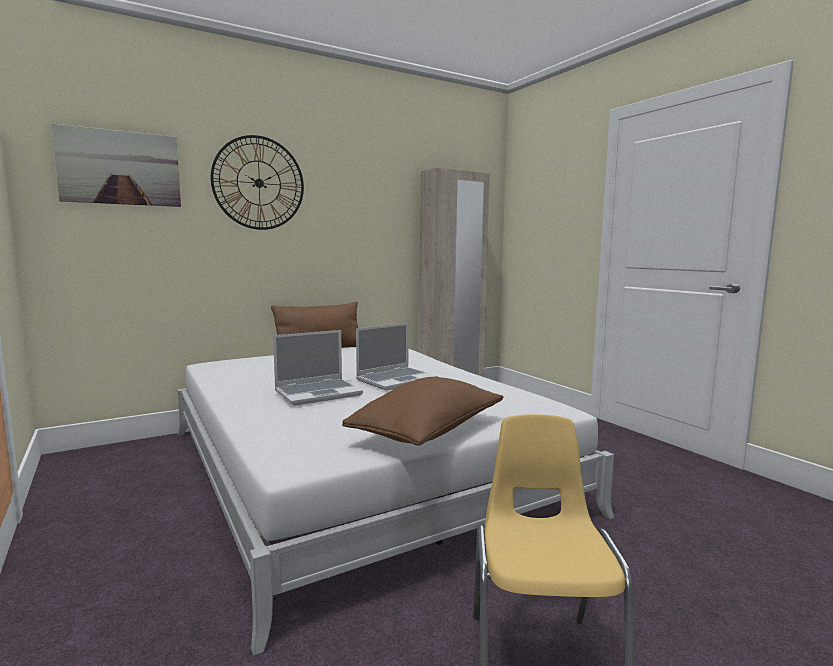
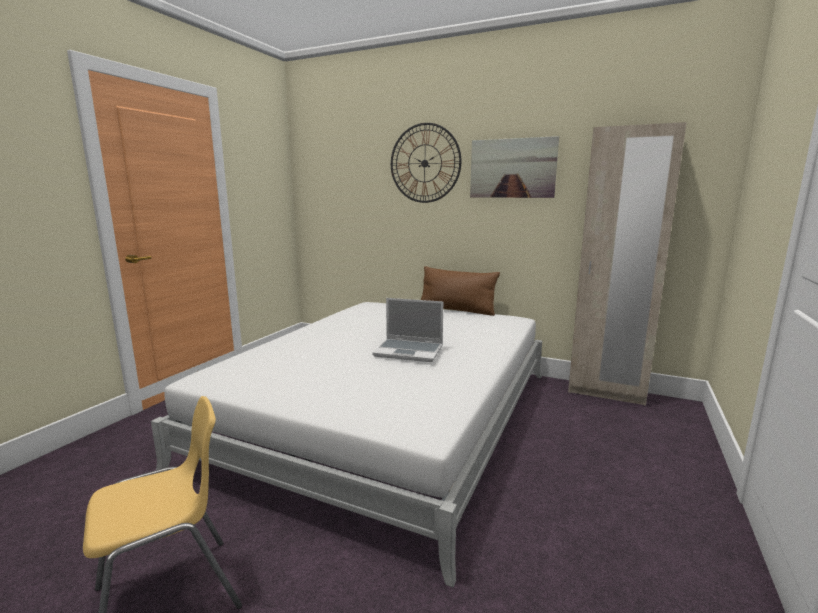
camera: 55 degrees right, 5 degrees up
(120, 168) = (339, 162): picture -> picture (512, 168)
(319, 393) = (339, 343): laptop -> none
(429, 433) = (293, 396): brown pillow -> none

